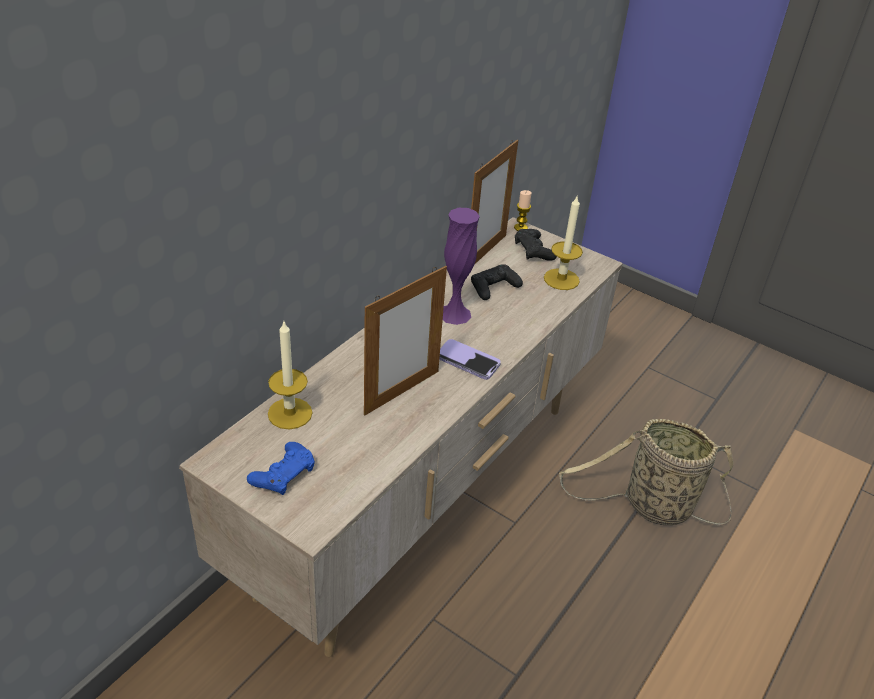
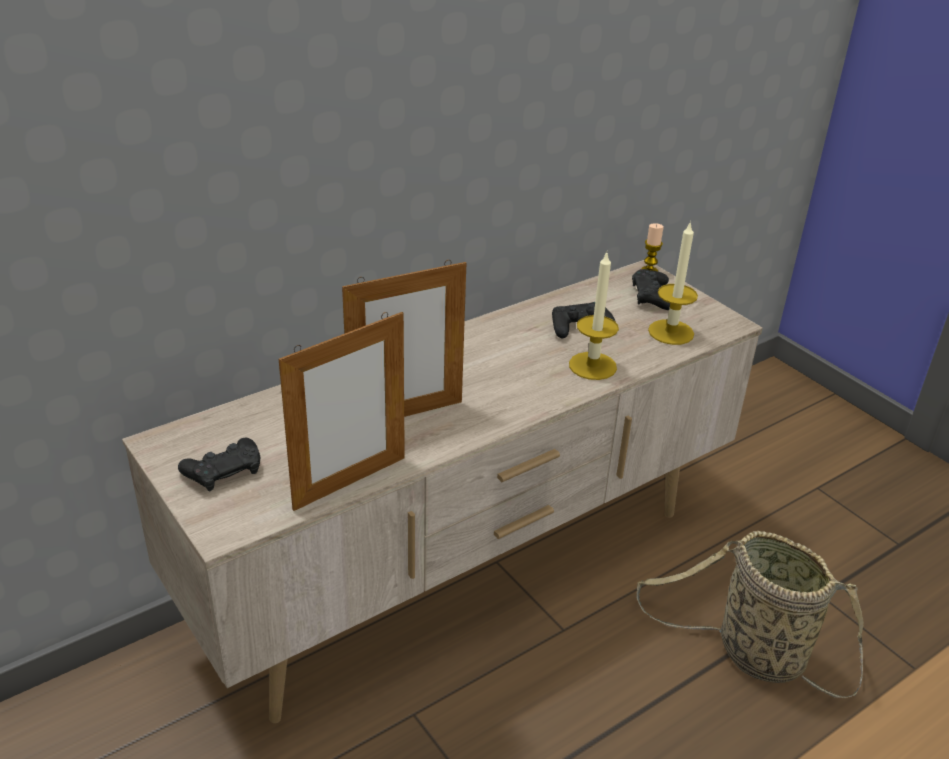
camera: 20 degrees right, 5 degrees down
(283, 474) = (223, 471): blue game controller -> black game controller
(290, 413) = (268, 412): candle -> candle (592, 366)
(454, 314) = (516, 346): purple vase -> none
(468, 361) = (504, 397): phone -> none
(485, 253) = (590, 290): picture frame -> picture frame (350, 483)

